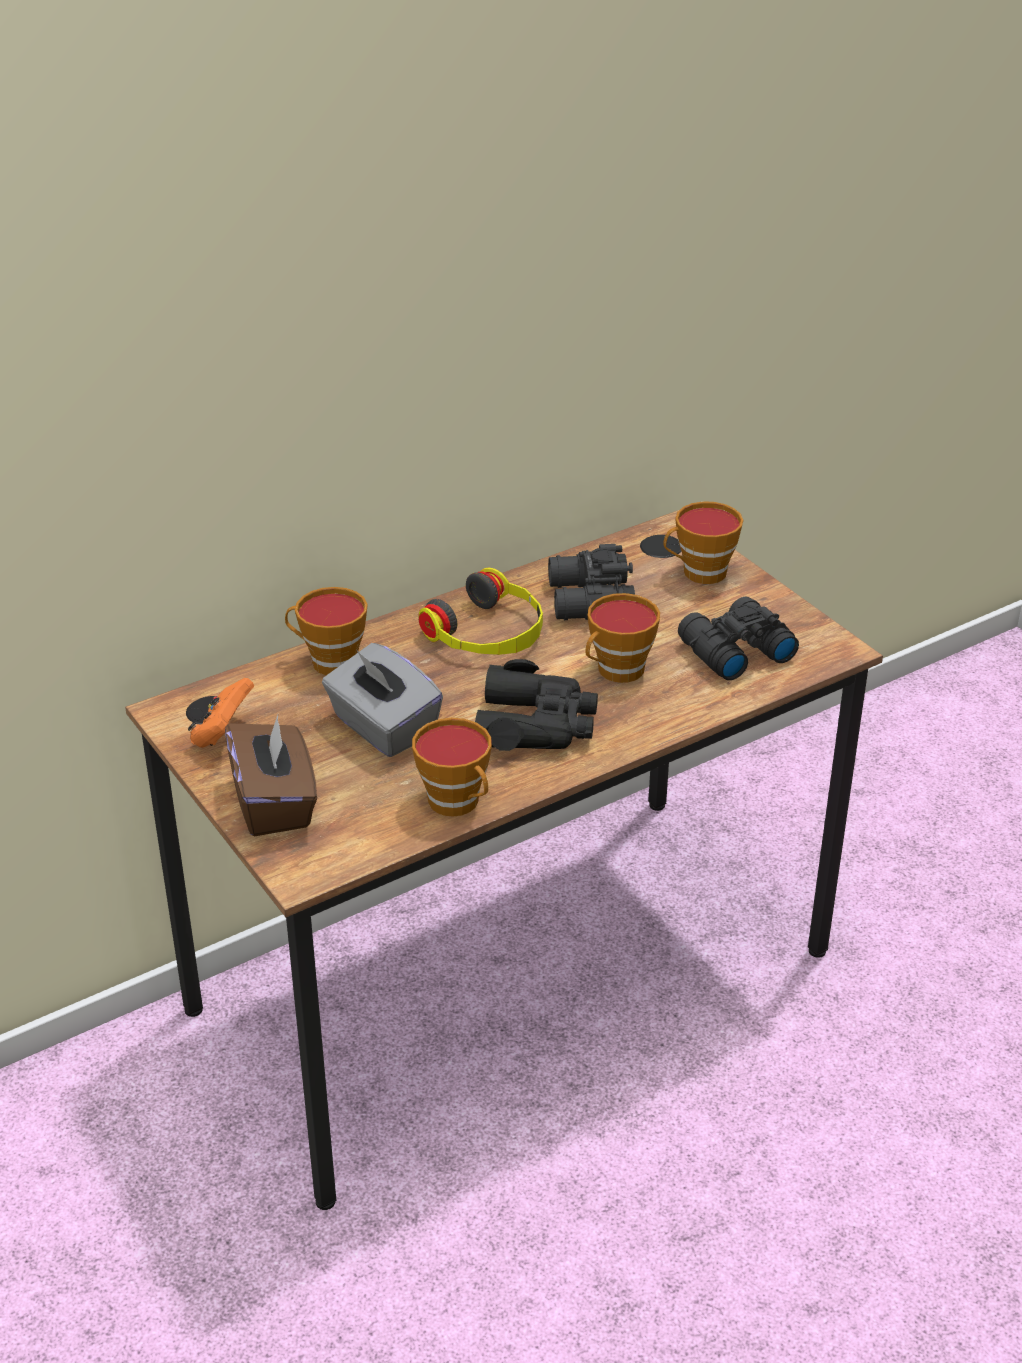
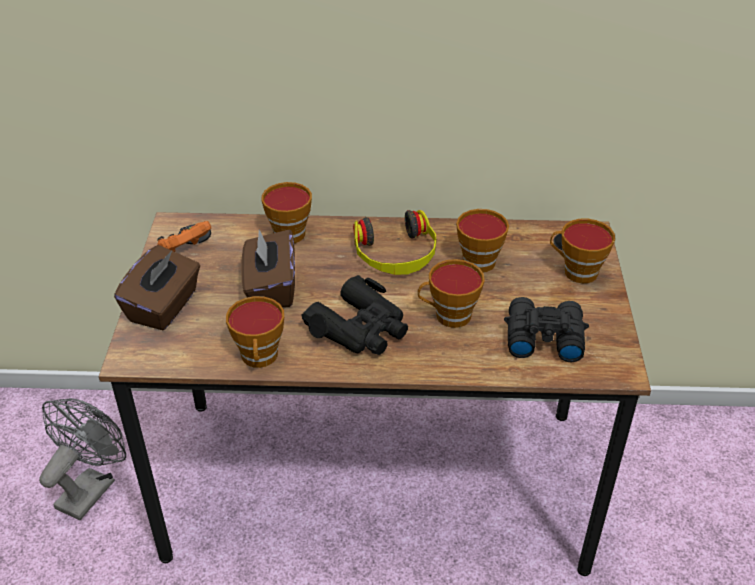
camera: 35 degrees right, 5 degrees up
(133, 1182) = (91, 487): none -> grey fan
(383, 728) = (270, 288): grey tissue box -> brown tissue box
(588, 601) = (481, 259): black binoculars -> cup

